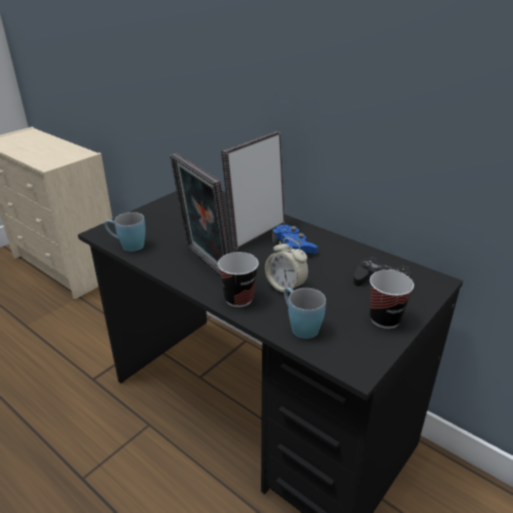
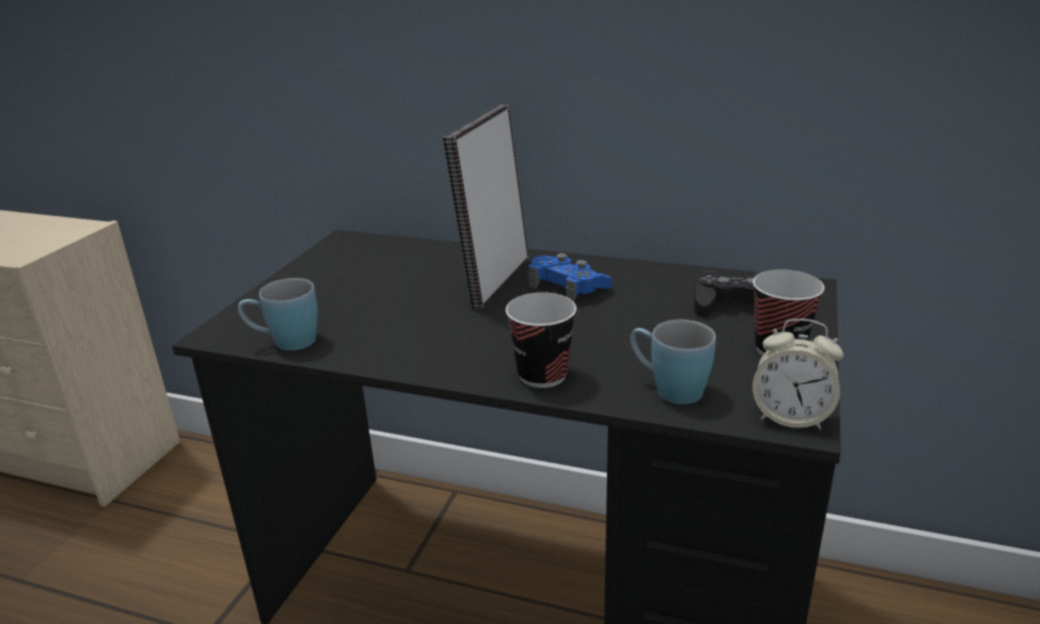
camera: 20 degrees left, 5 degrees down
(205, 264) = (445, 340): picture frame -> none
(286, 286) = (602, 341): alarm clock -> alarm clock (791, 417)

